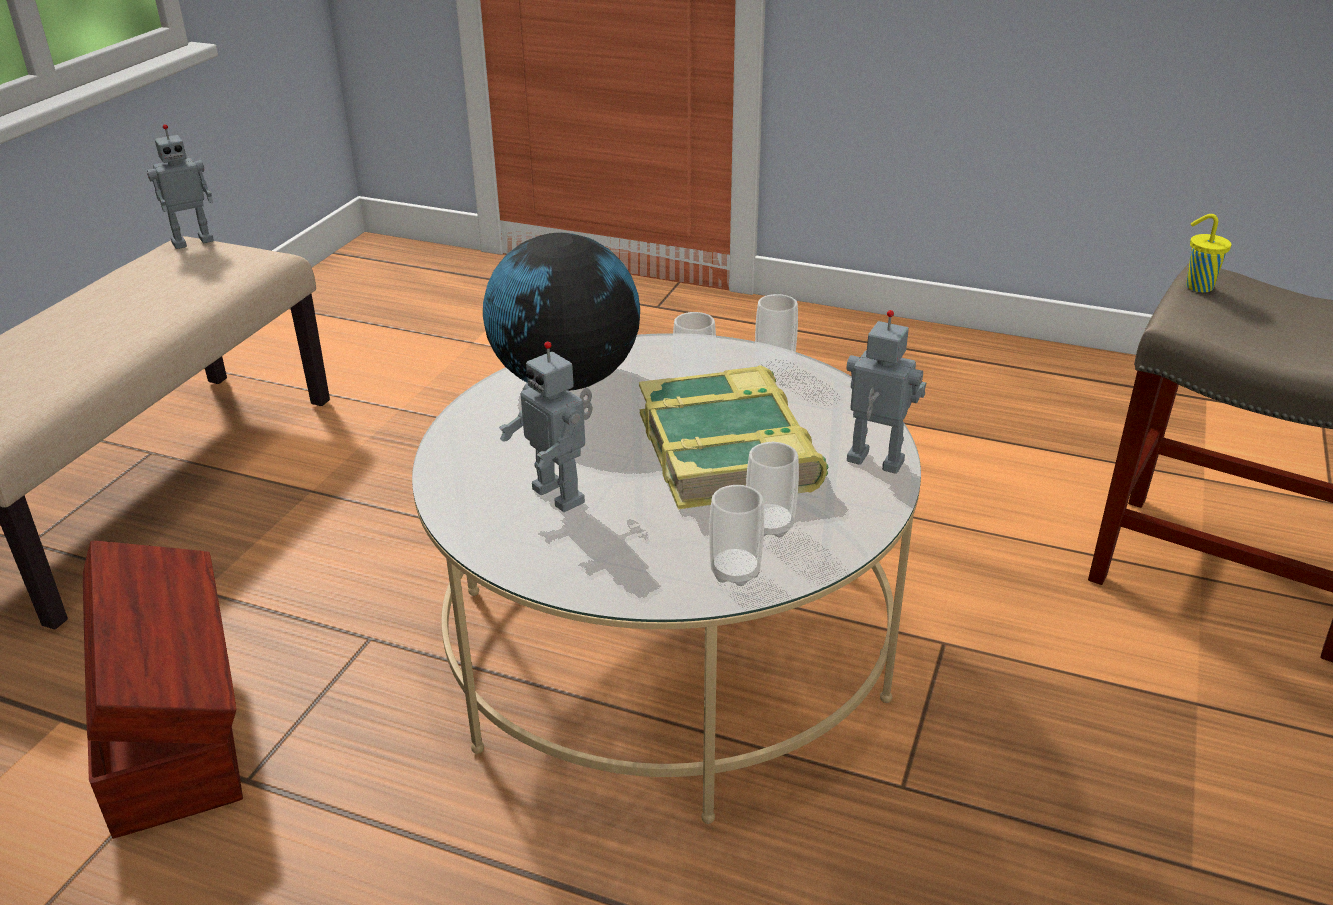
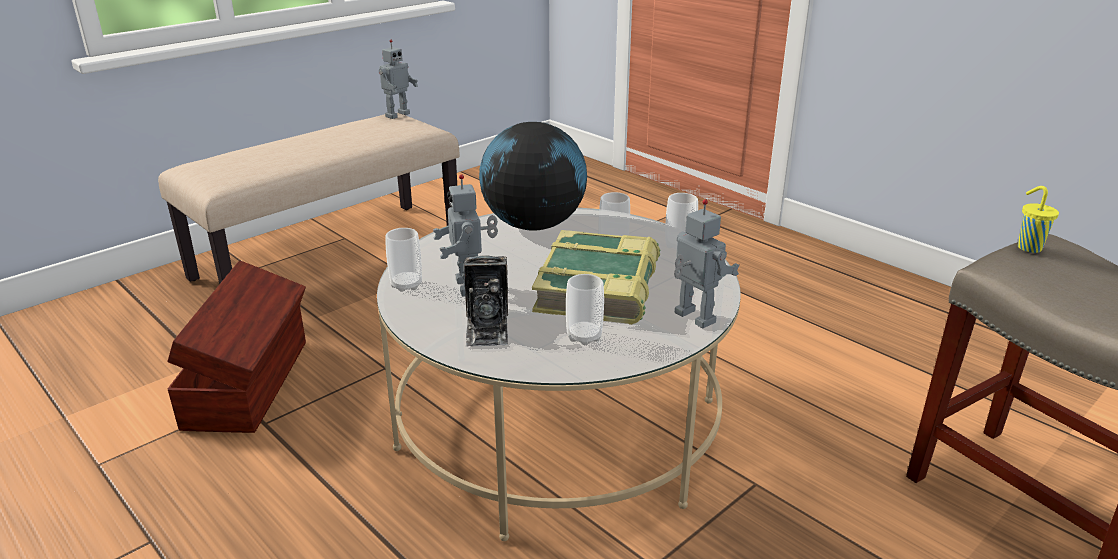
camera: 25 degrees right, 5 degrees down
(192, 241) = (396, 115): toy robot -> toy robot turned 45 degrees counterclockwise
(636, 547) = (487, 326): none -> camera
(735, 572) = (535, 357): cup -> cup (406, 285)

